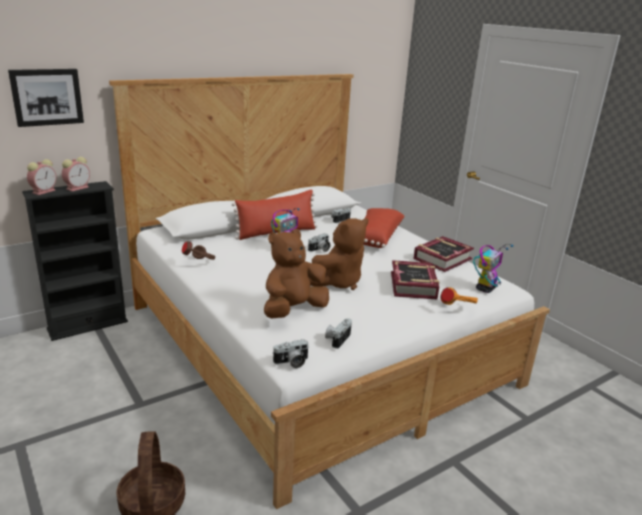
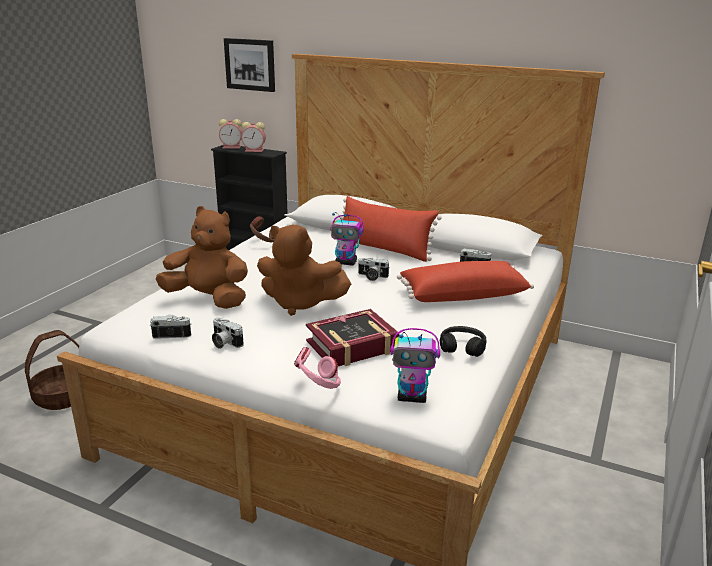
camera: 60 degrees right, 0 degrees up
(291, 362) = (113, 325): camera -> camera (224, 343)
(442, 259) = (462, 347): book -> black headphones
(457, 309) = (319, 386): orange headphones -> pink headphones

